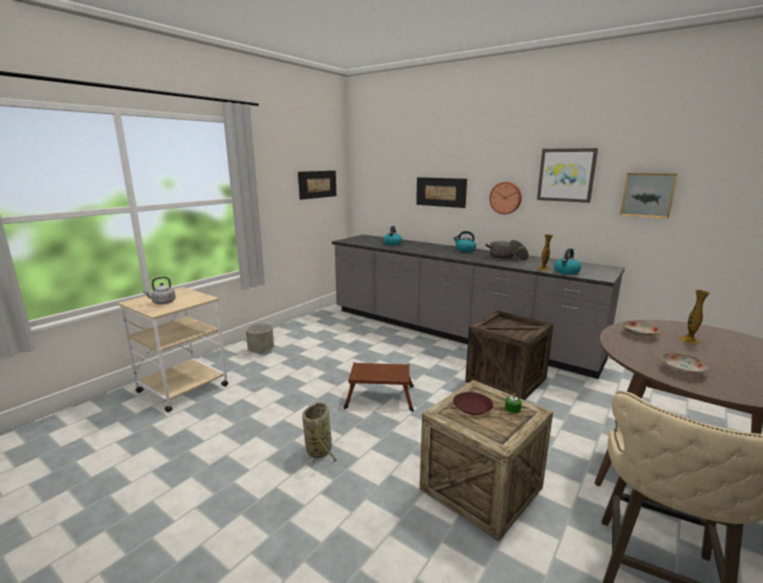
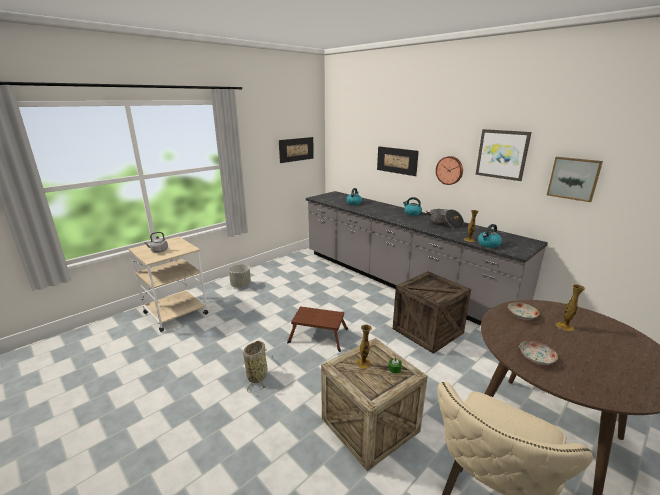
camera: 10 degrees right, 5 degrees up
(473, 407) = (363, 363): brown plate -> vase

